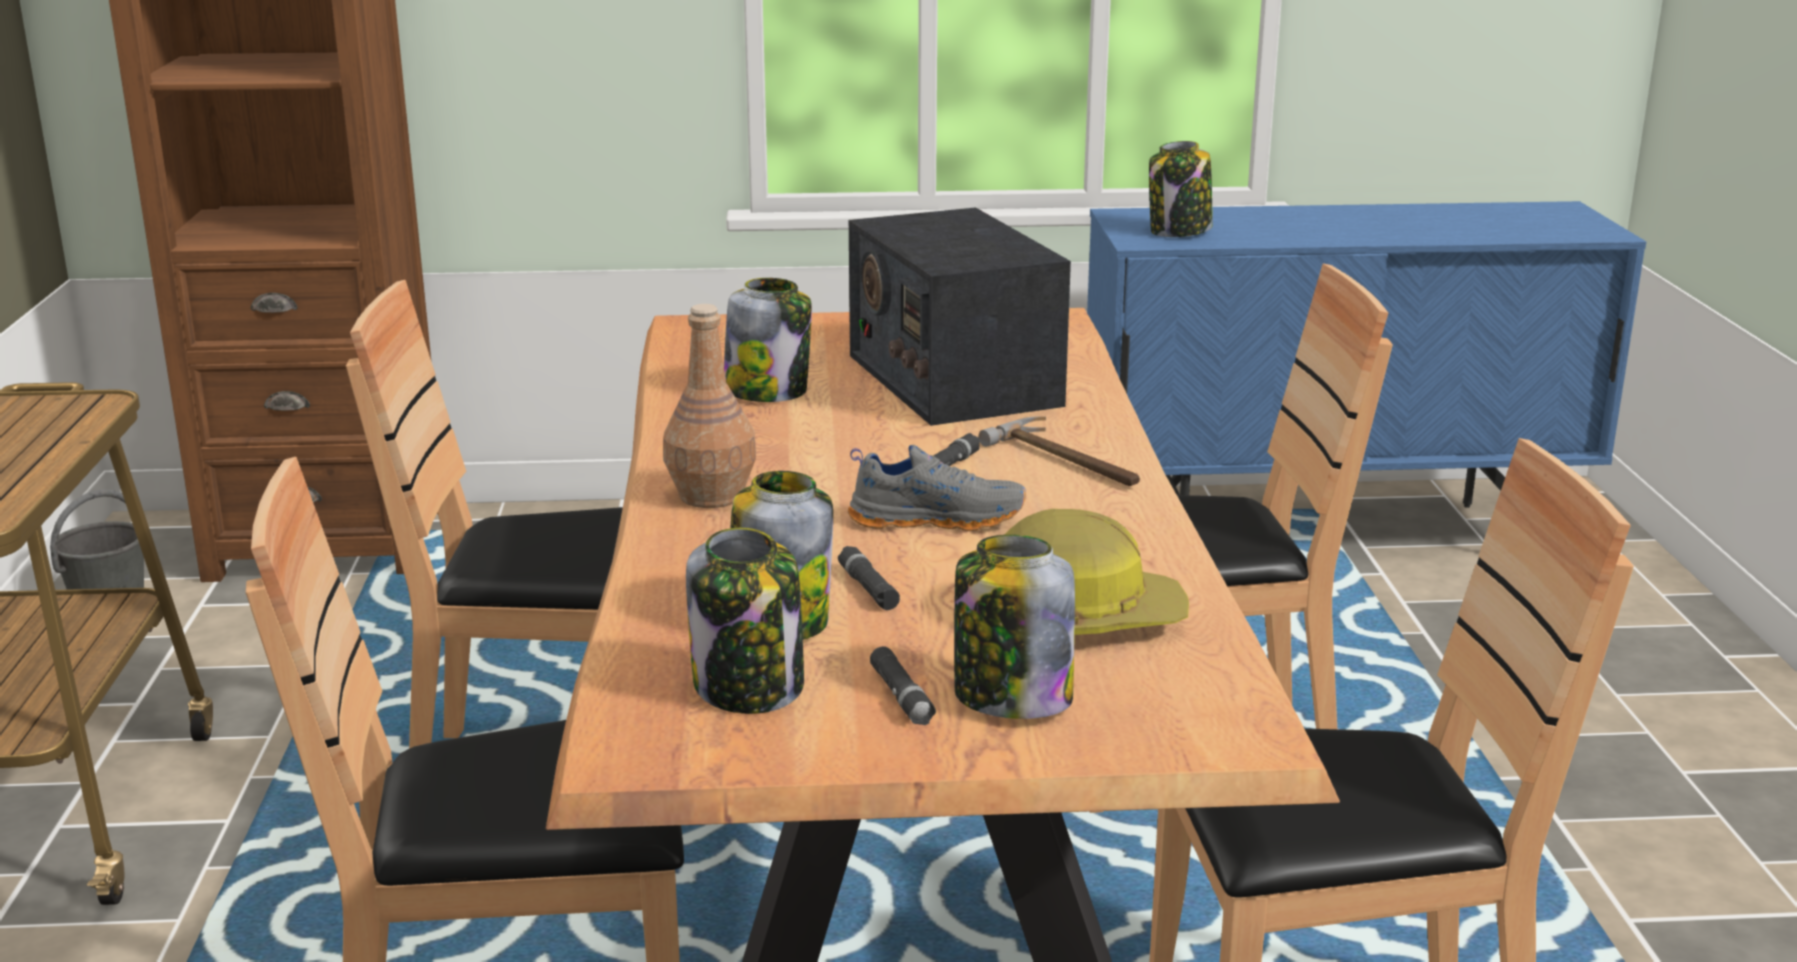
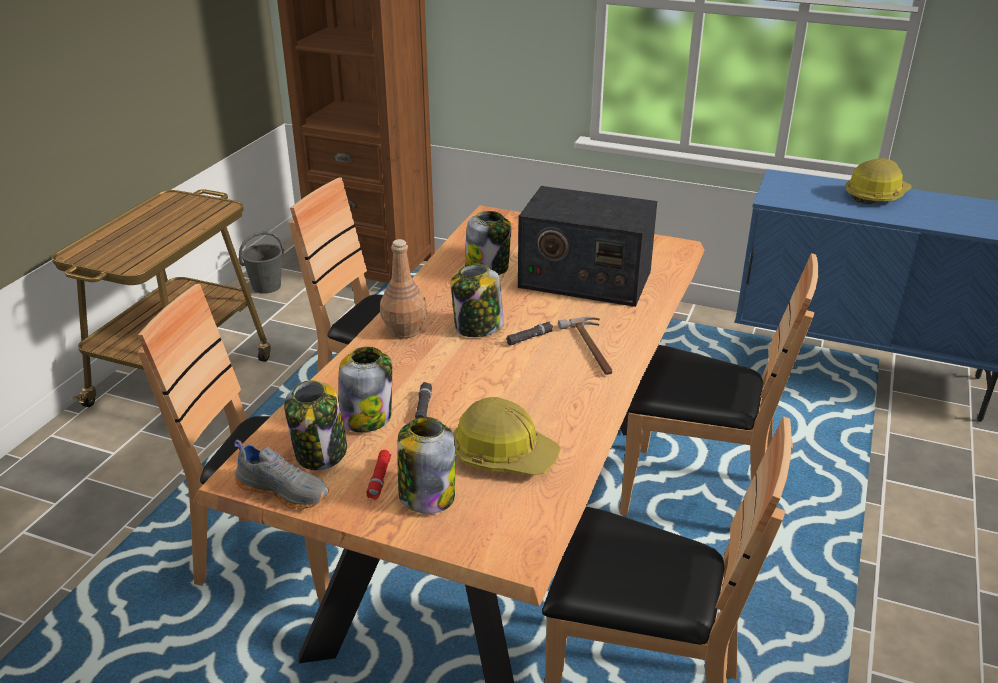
camera: 25 degrees right, 10 degrees up
(901, 696) = (379, 479): black flashlight -> red flashlight
(936, 519) = (493, 371): grey shoe -> grey shoe (284, 490)
(952, 379) = (584, 279): radio -> radio turned 75 degrees counterclockwise
(1179, 231) = (802, 195): jar -> jar (478, 328)
(1284, 218) = (876, 195): none -> hard hat

